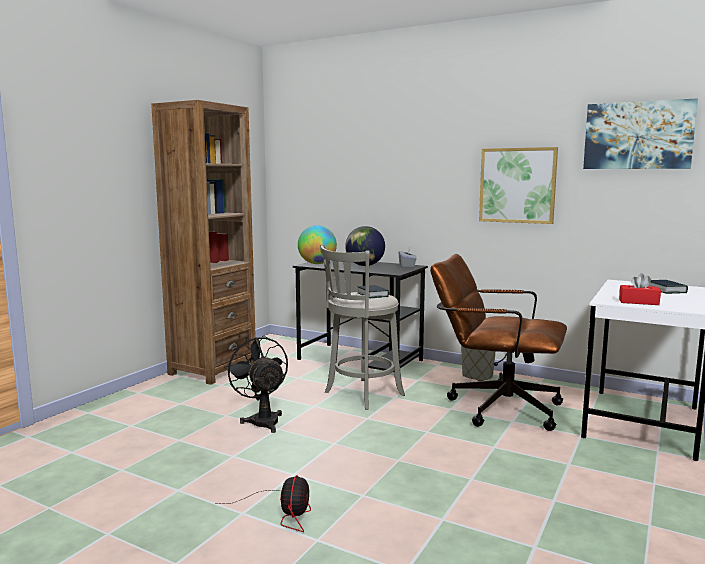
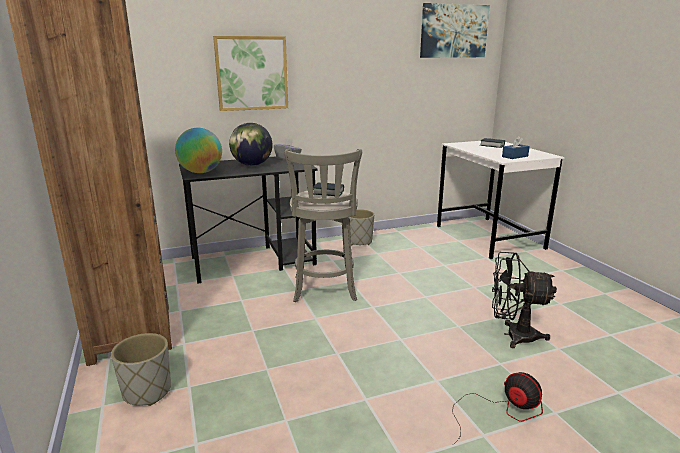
camera: 50 degrees left, 10 degrees up
(161, 396) = (146, 392): none -> grey planter
(262, 420) = (307, 353): black fan -> black fan (513, 335)
(495, 407) = (416, 259): brown office chair -> none
(517, 185) = (372, 72): picture -> picture (252, 73)
(638, 302) = (515, 156): red tissue box -> blue tissue box

